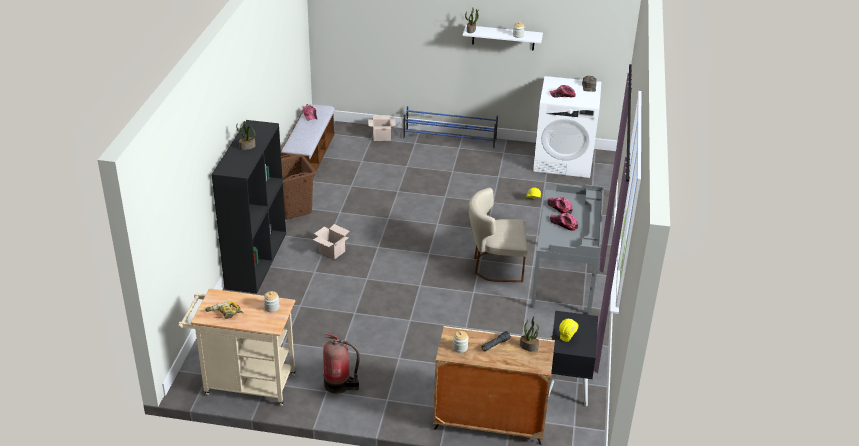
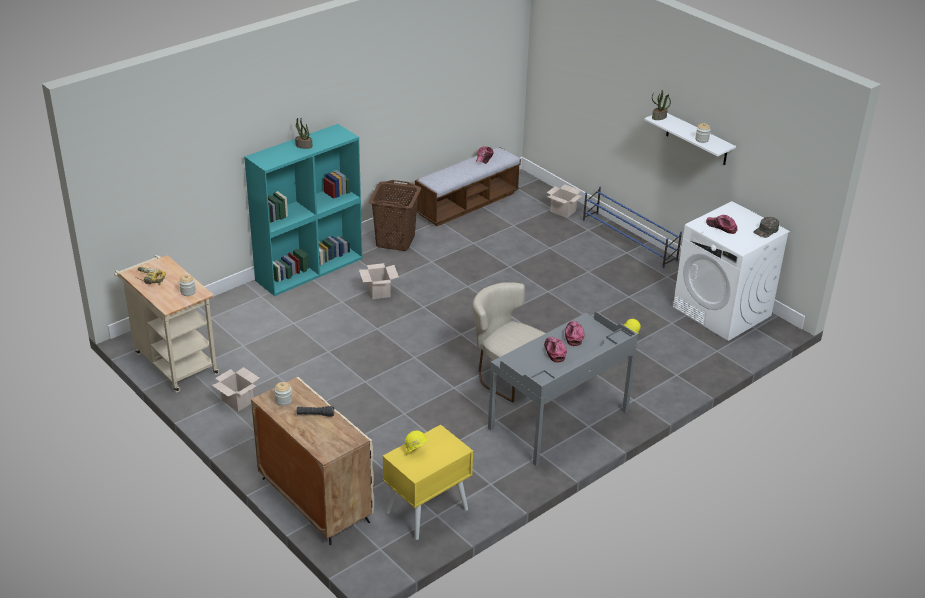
camera: 40 degrees right, 0 degrees up
(256, 259) = (309, 269): black bookcase -> turquoise bookcase
(339, 385) = (238, 401): fire extinguisher -> cardboard box
(529, 346) = (341, 432): potted plant -> none
(567, 383) = (427, 511): black nightstand -> yellow nightstand

